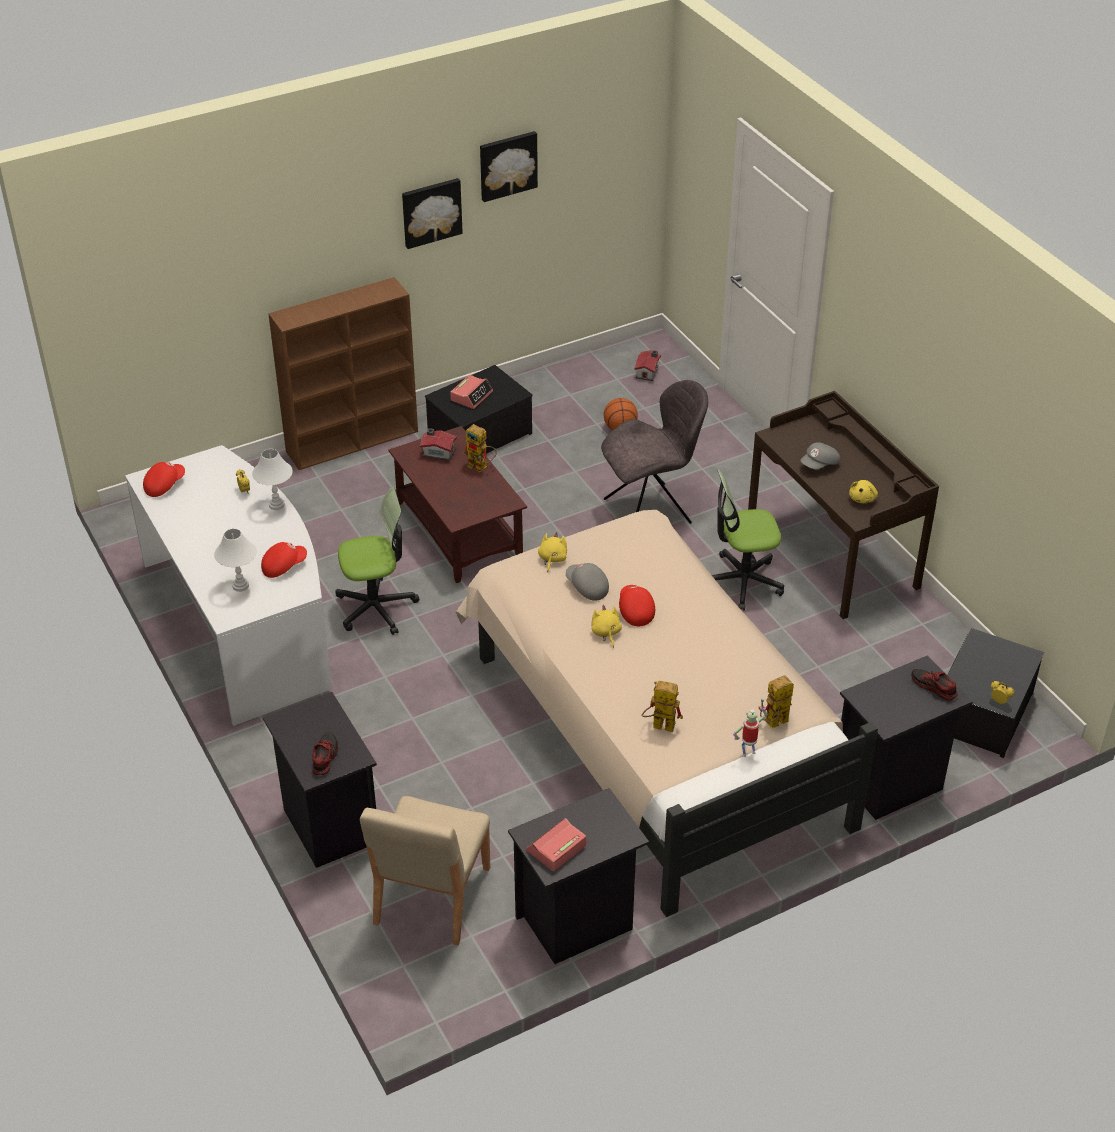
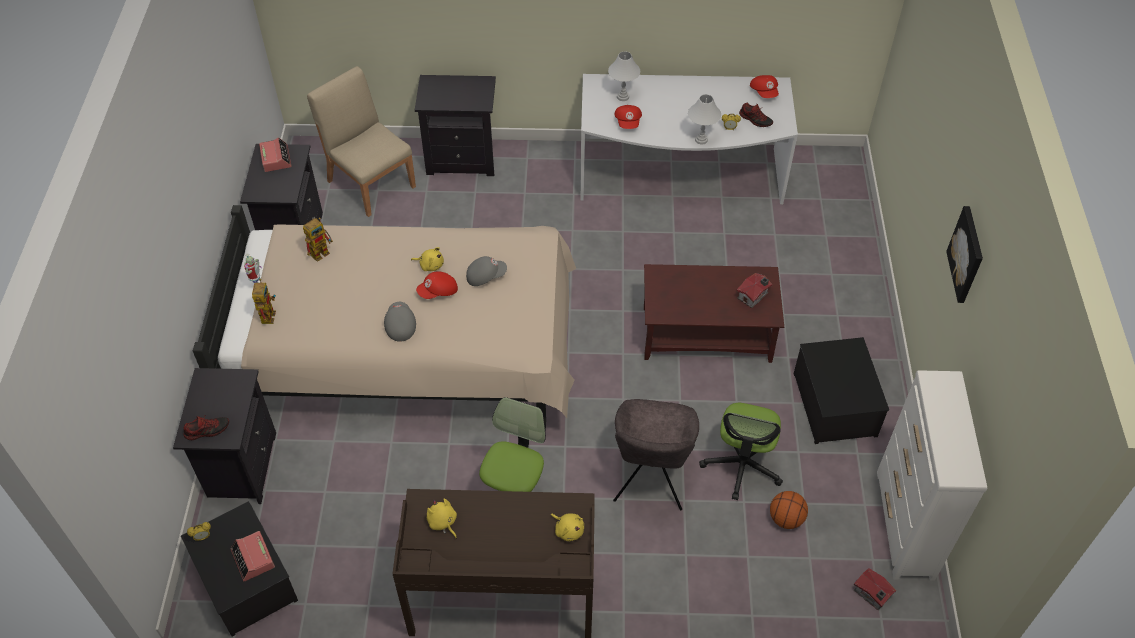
camera: 120 degrees right, 10 degrees up
(324, 757) = (438, 90): shoe -> shoe (755, 120)
(353, 441) = (870, 313): brown bookcase -> none
(376, 607) = (647, 251): office chair -> office chair (742, 466)
(471, 396) = (844, 370): alarm clock -> alarm clock (253, 559)
(481, 467) = (716, 315): toy robot -> none
(507, 165) = (996, 310): picture -> none
(552, 559) = (533, 271): yellow plush toy -> yellow plush toy (568, 530)
(571, 371) = (905, 525): none -> white dresser
(635, 611) = (438, 292): red cap -> red cap turned 135 degrees clockwise
(820, 464) = (512, 518): grey cap -> grey cap (400, 326)

